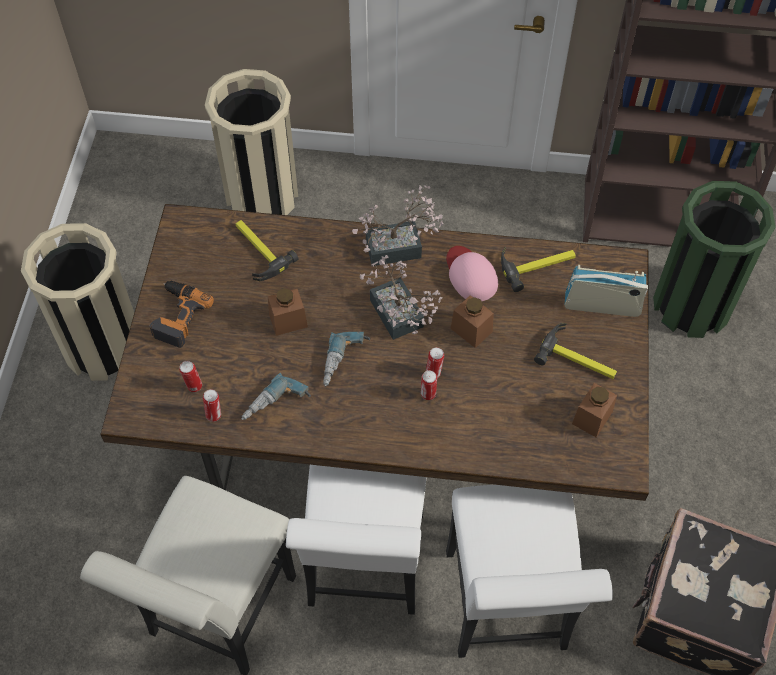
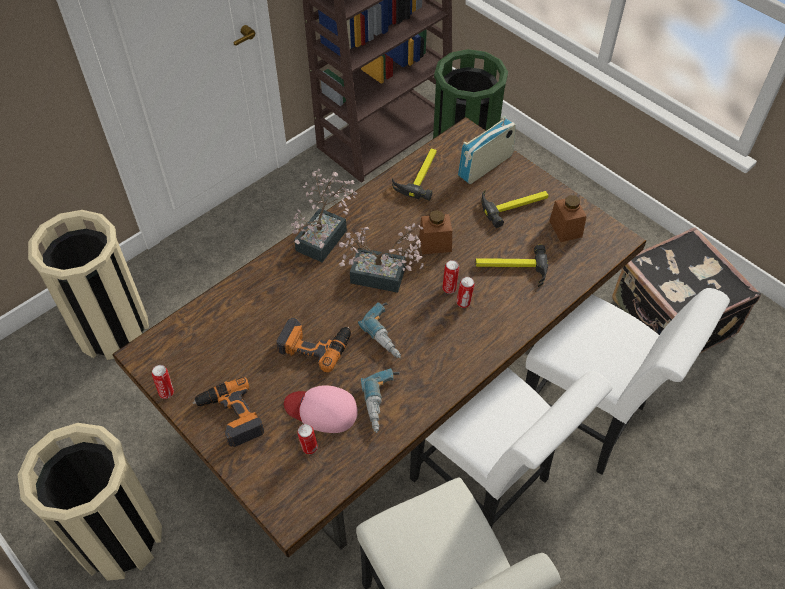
camera: 50 degrees left, 5 degrees down
(214, 415) = (350, 451): can -> can (167, 392)
(257, 251) = (230, 322): hammer -> hammer (511, 269)
(288, 321) = (315, 344): brown jar -> power drill
(470, 275) = (390, 214): pink cap -> pink cap (322, 410)

